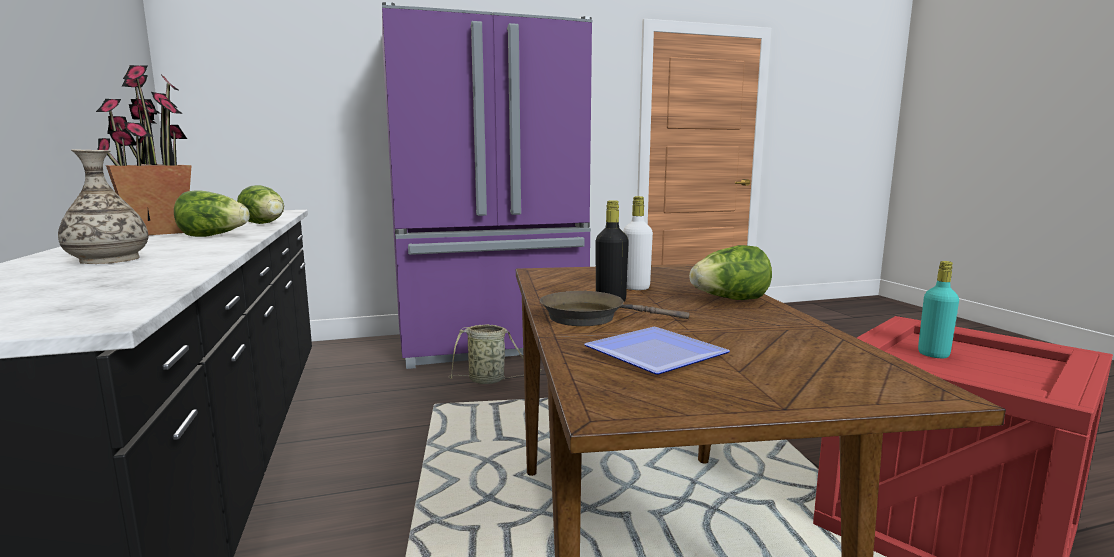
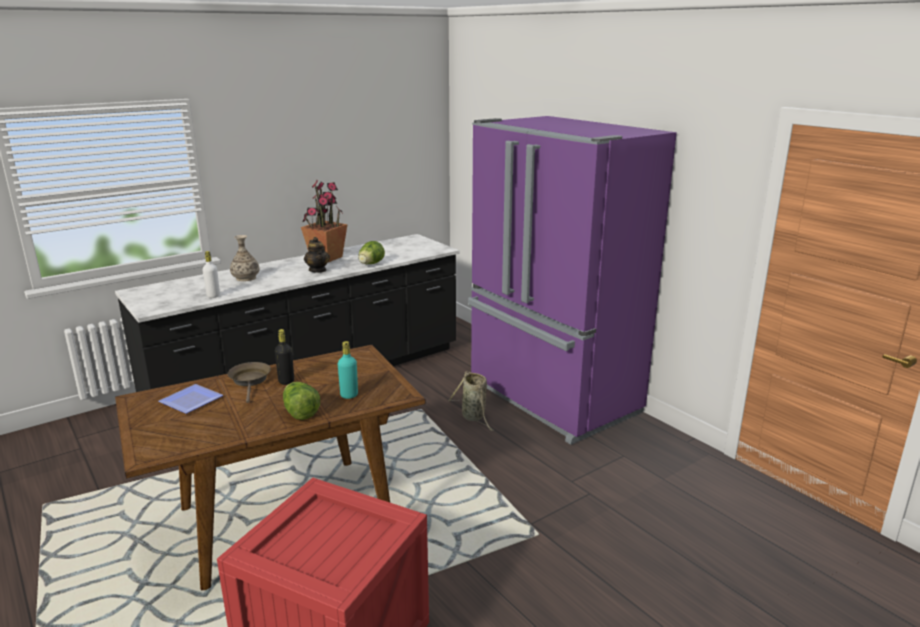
camera: 70 degrees right, 10 degrees up
(213, 236) = (318, 270): lettuce -> teapot
(635, 288) = (324, 384): white bottle -> white bottle (213, 296)
(933, 354) = (339, 526): turquoise bottle -> turquoise bottle (349, 395)

